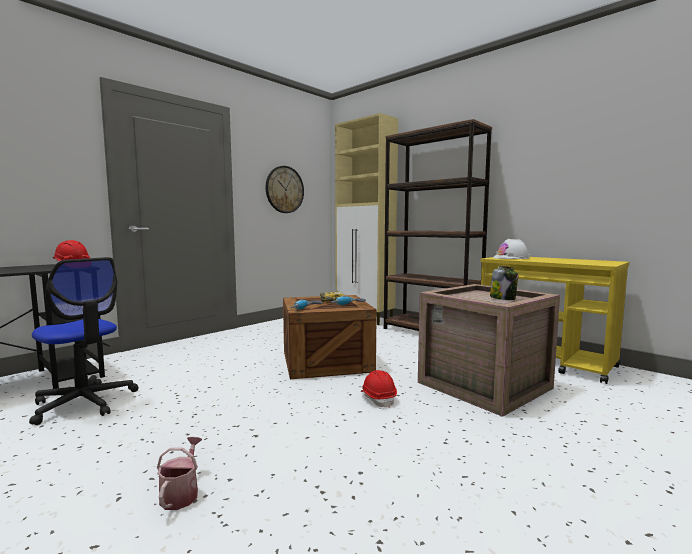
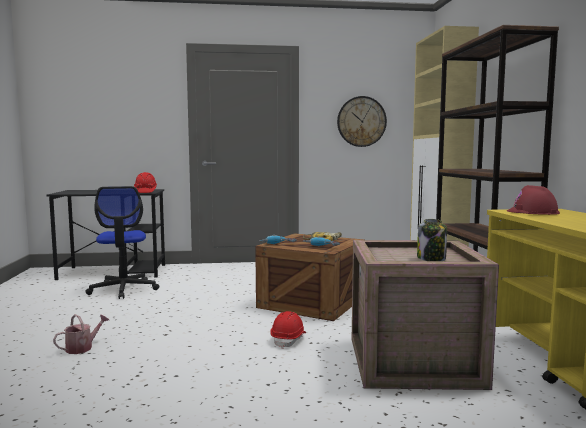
camera: 40 degrees right, 0 degrees up
(511, 258) = (532, 212): white hard hat -> red hard hat

